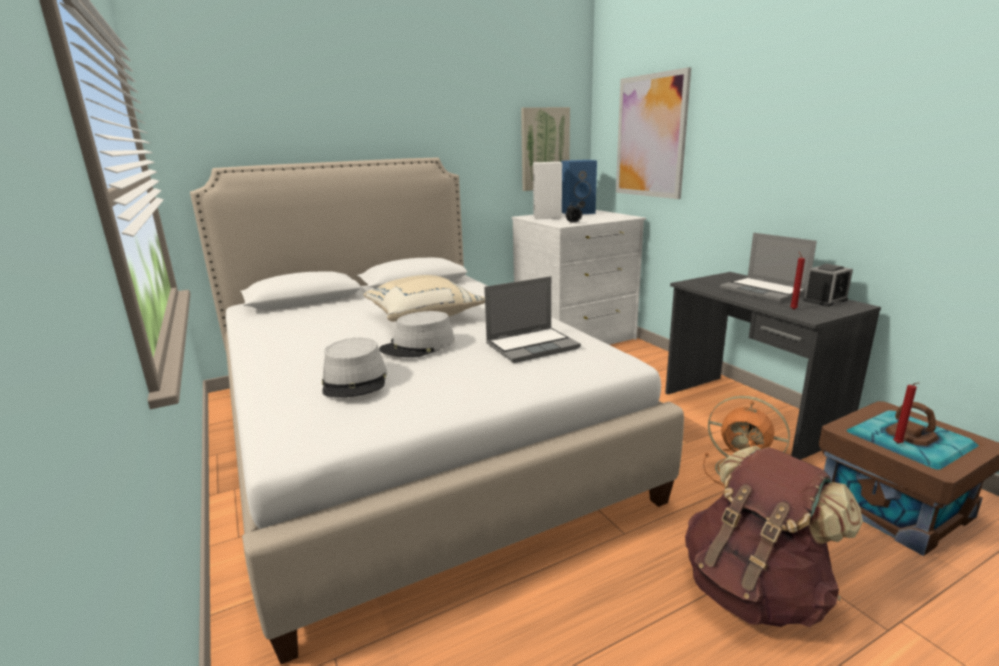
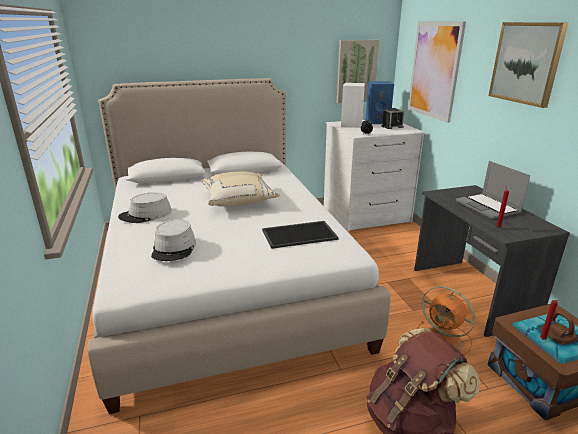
camera: 10 degrees right, 5 degrees up
(418, 346) = (224, 225): grey hat -> grey hat (146, 215)
(532, 346) = (299, 234): laptop -> tray
(786, 104) = (526, 63): none -> picture
(825, 300) = (529, 221): alarm clock -> alarm clock (392, 127)

